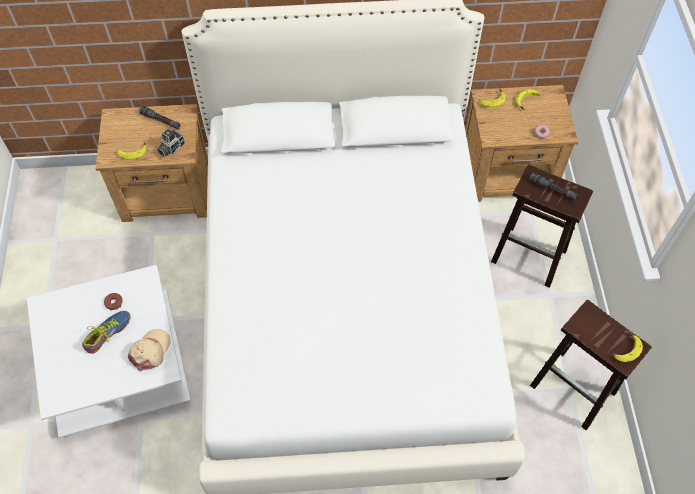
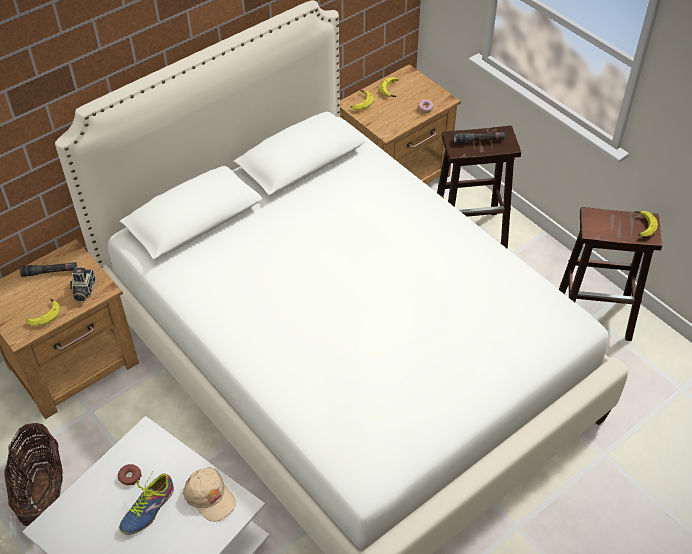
camera: 35 degrees left, 10 degrees down
(84, 272) = (42, 491): none -> basket
(107, 333) = (148, 509): shoe -> shoe turned 150 degrees counterclockwise
(150, 351) = (210, 496): beige cap -> beige cap turned 150 degrees clockwise

